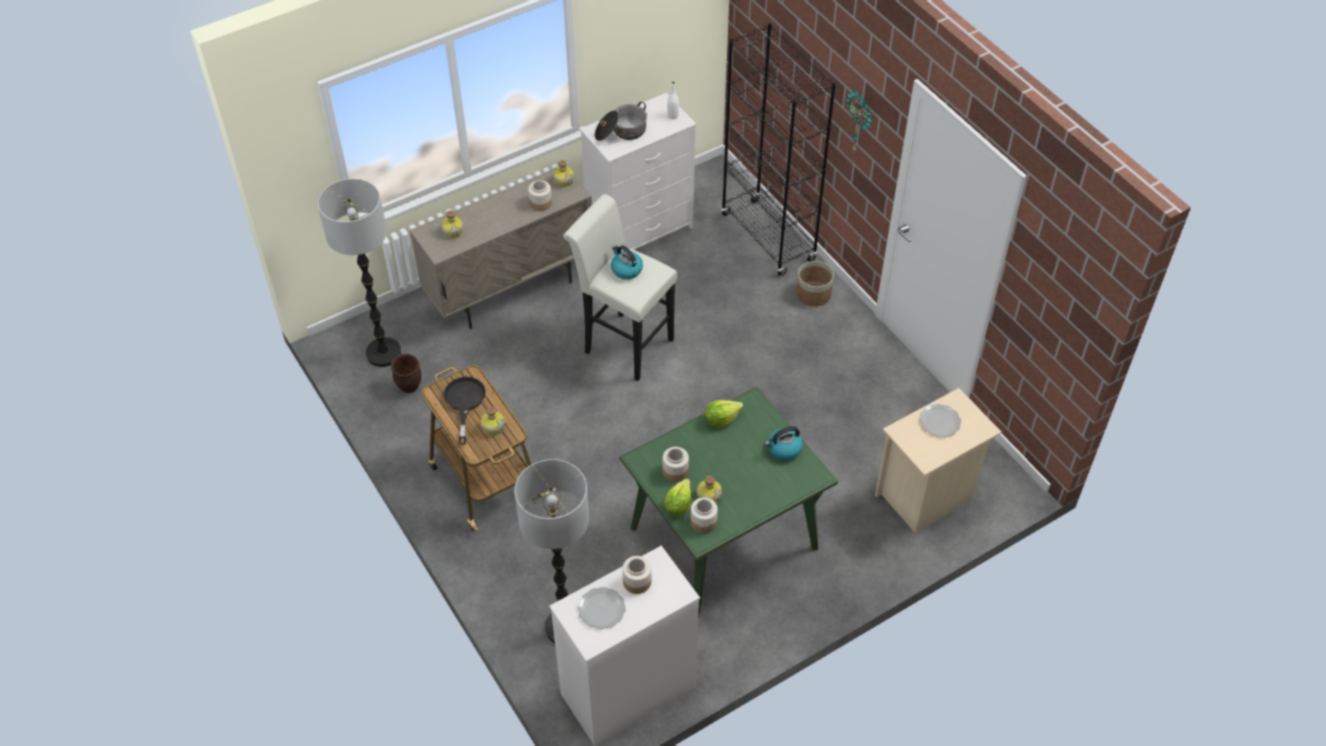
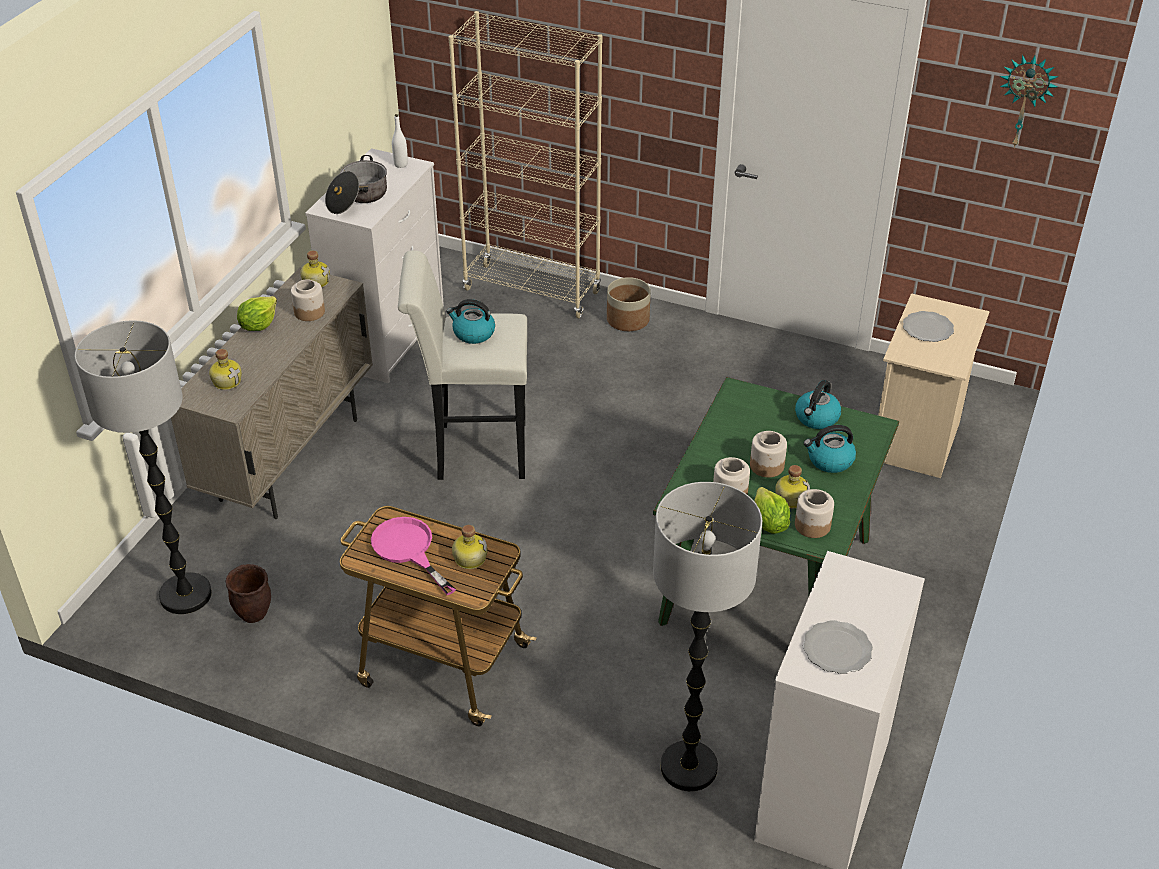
camera: 35 degrees left, 10 degrees down
(464, 402) = (408, 550): black frying pan -> pink frying pan
(637, 581) = (843, 599): jar -> jar (767, 466)
(721, 419) = (724, 422): lettuce -> lettuce (258, 325)
(760, 484) = (829, 460): none -> kettle
(768, 237) = (532, 291): black bookcase -> beige bookcase
(860, 122) = (644, 69): wall clock -> wall clock (1025, 100)

